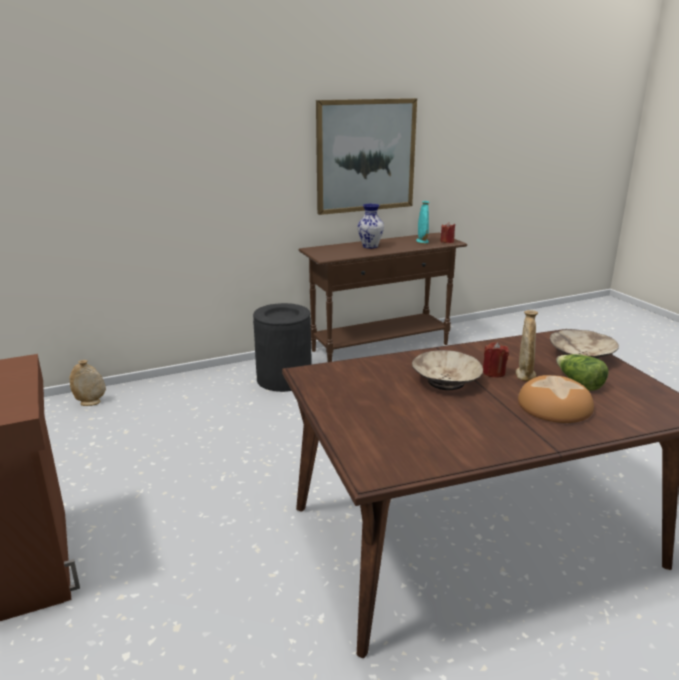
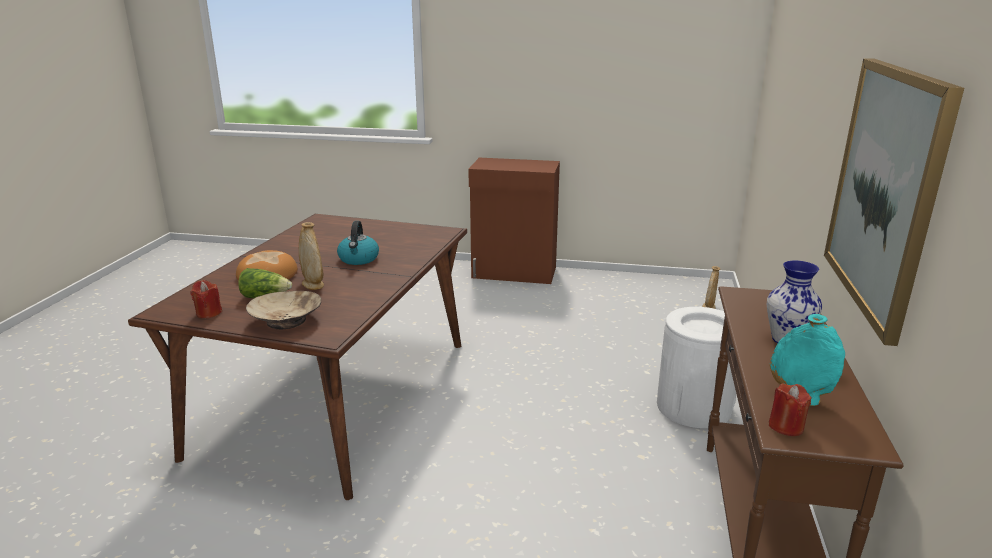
camera: 125 degrees right, 0 degrees up
(284, 379) = (694, 406): black trash can -> white trash can
(445, 381) = (359, 259): beige bowl -> kettle
(493, 372) = (338, 277): red candle -> red candle (208, 313)

